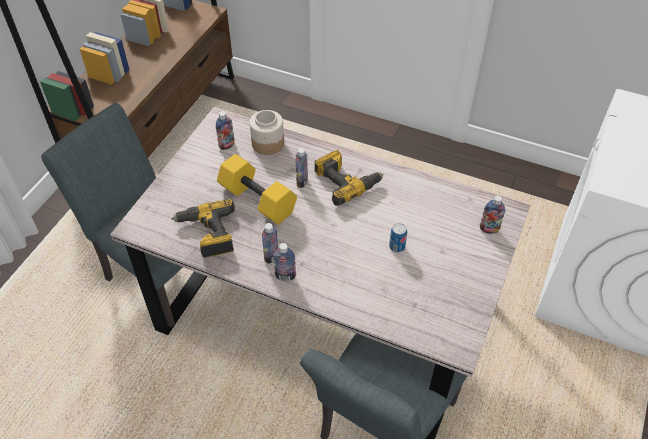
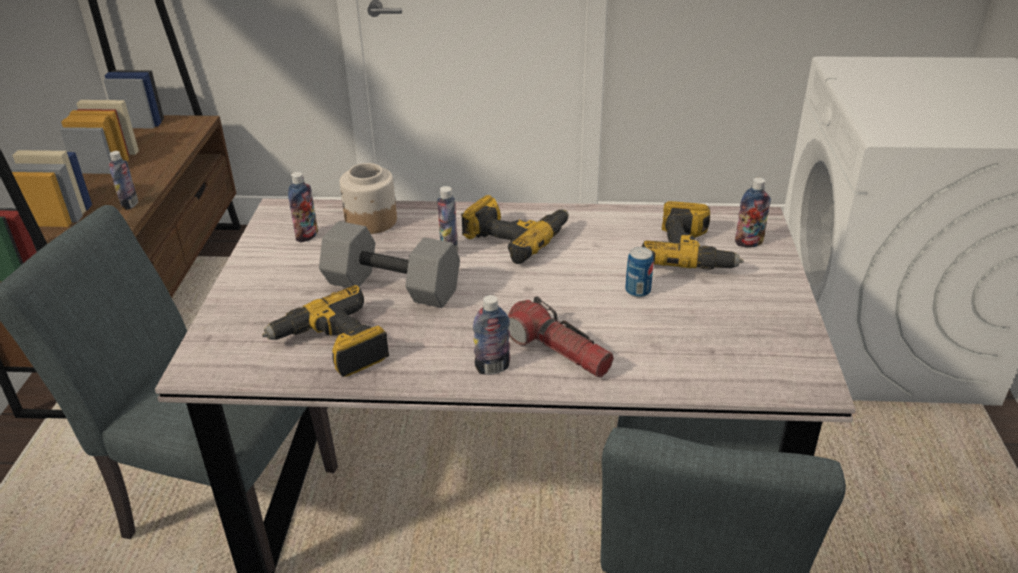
camera: 20 degrees left, 15 degrees down
(256, 200) = (390, 288): yellow dumbbell -> grey dumbbell
(271, 256) = (455, 349): bottle -> bottle (130, 204)
(327, 276) = (558, 351): none -> flashlight
(447, 226) = (690, 252): none -> power drill

